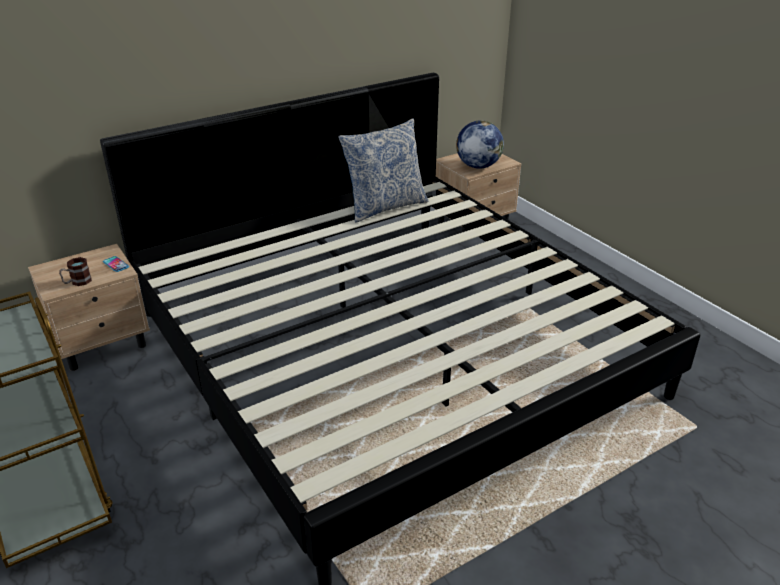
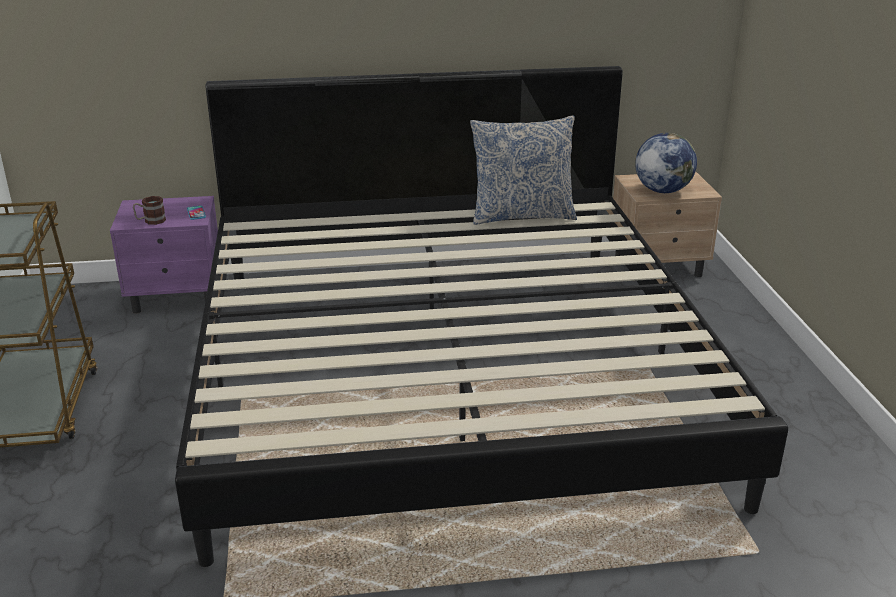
camera: 25 degrees right, 5 degrees down
(103, 343) = (178, 296): beige nightstand -> purple nightstand

